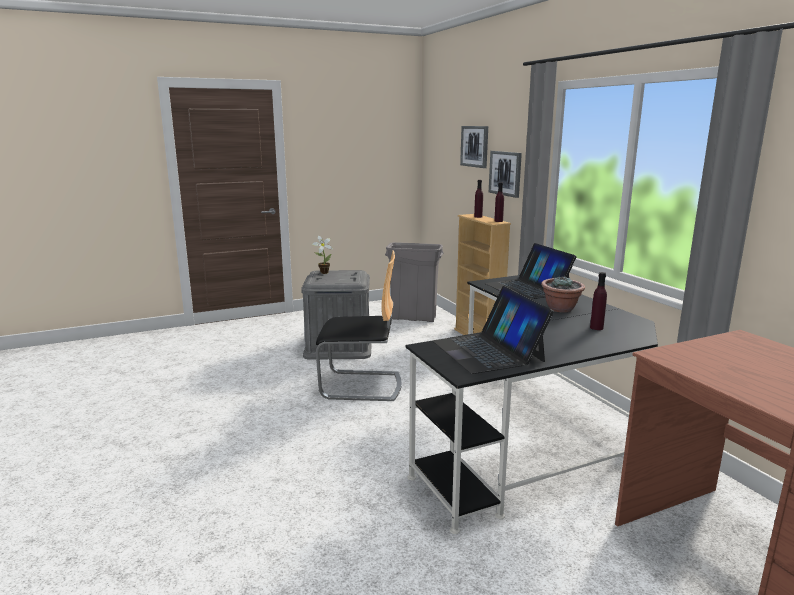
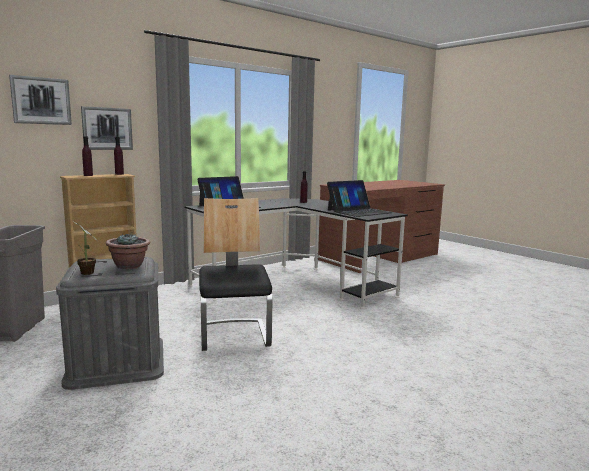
camera: 105 degrees left, 5 degrees down
(561, 309) = (274, 204): potted plant -> potted plant (129, 266)

